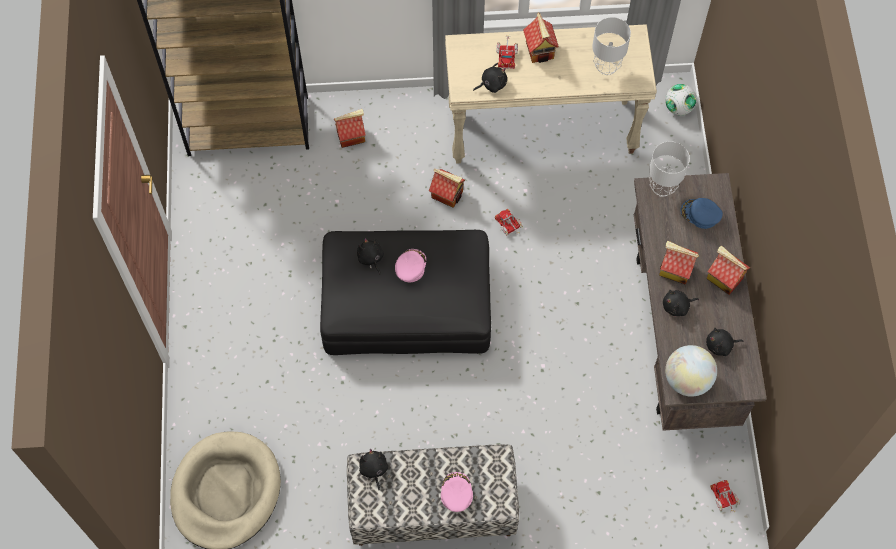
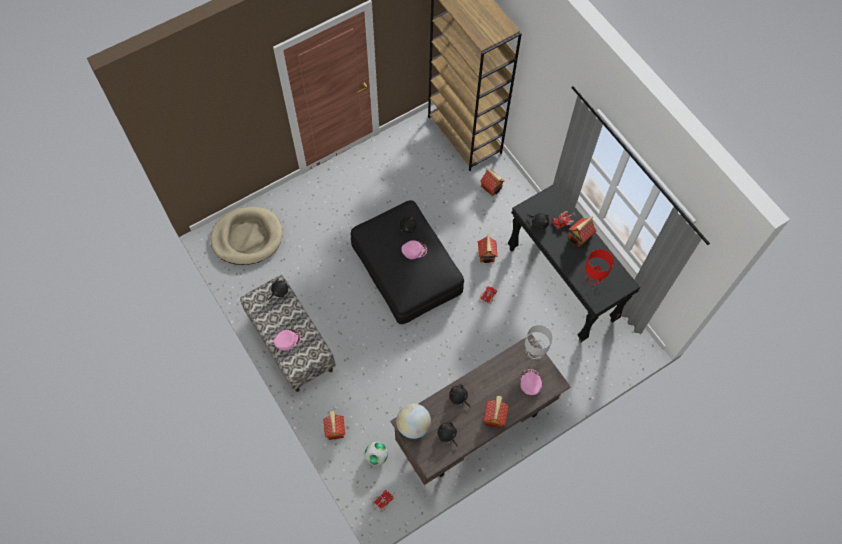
camera: 60 degrees right, 0 degrees up
(542, 130) = (562, 284): beige console table -> black console table
(607, 67) = (593, 279): grey table lamp -> red table lamp
(675, 270) = (482, 385): toy house -> toy house (334, 429)
(678, 108) = (630, 354): football -> football (376, 456)
(700, 214) = (530, 383): blue cap -> pink cap

